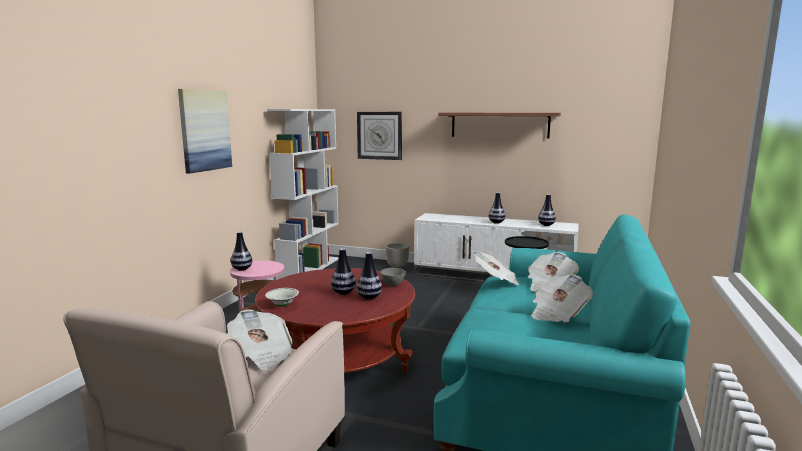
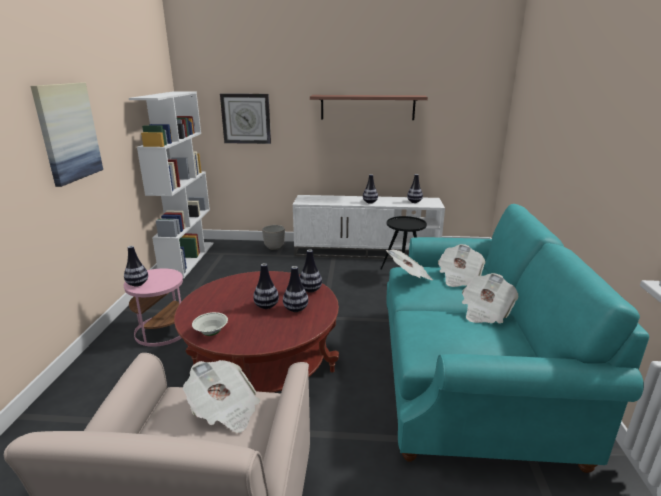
camera: 15 degrees left, 10 degrees up
(393, 285) = (310, 290): grey bowl -> vase

